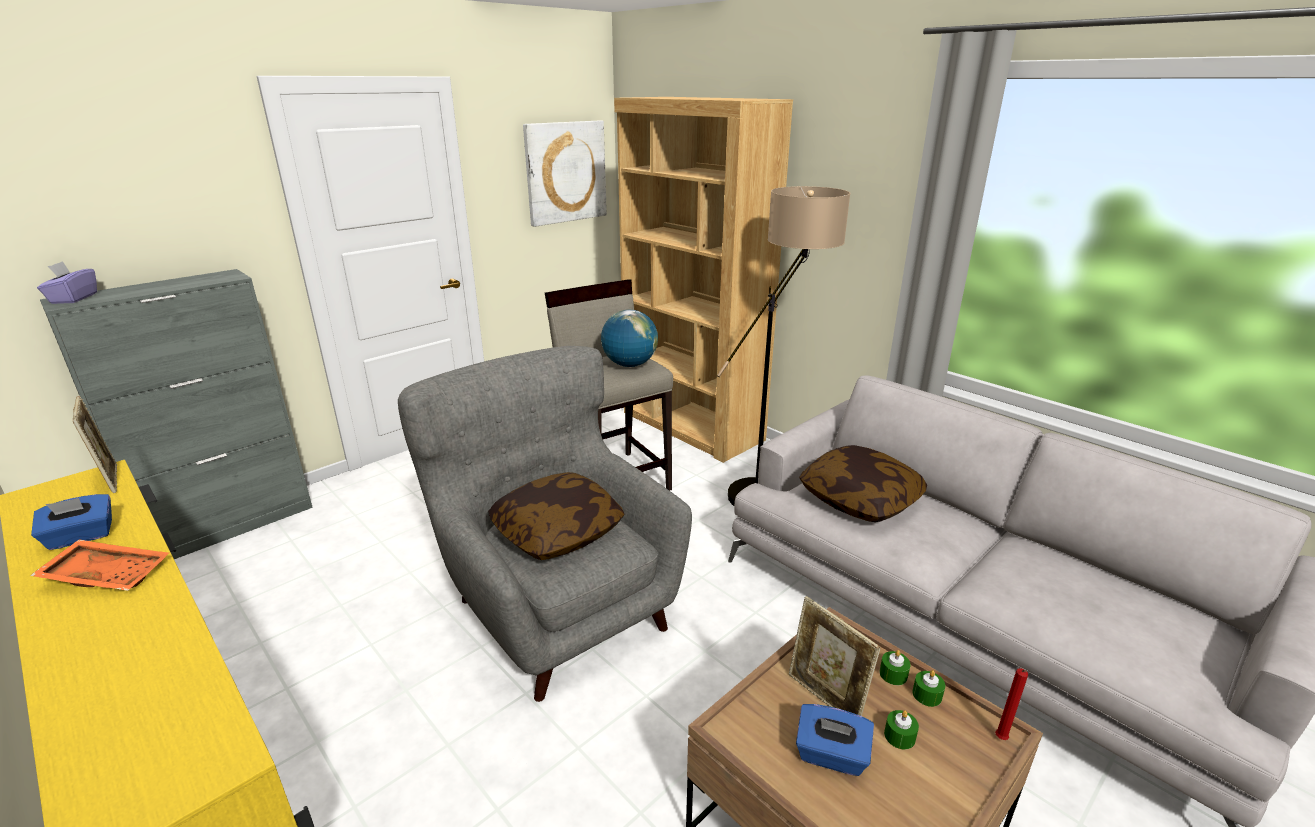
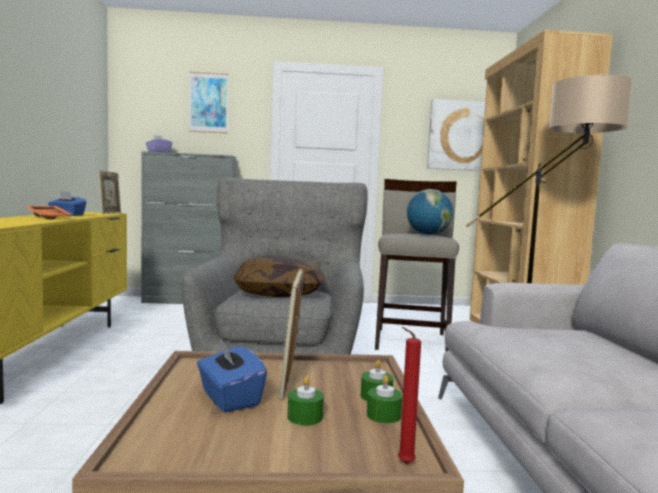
camera: 40 degrees right, 20 degrees down
(143, 173) = (208, 103): none -> picture
(860, 499) = (554, 340): pillow -> none

